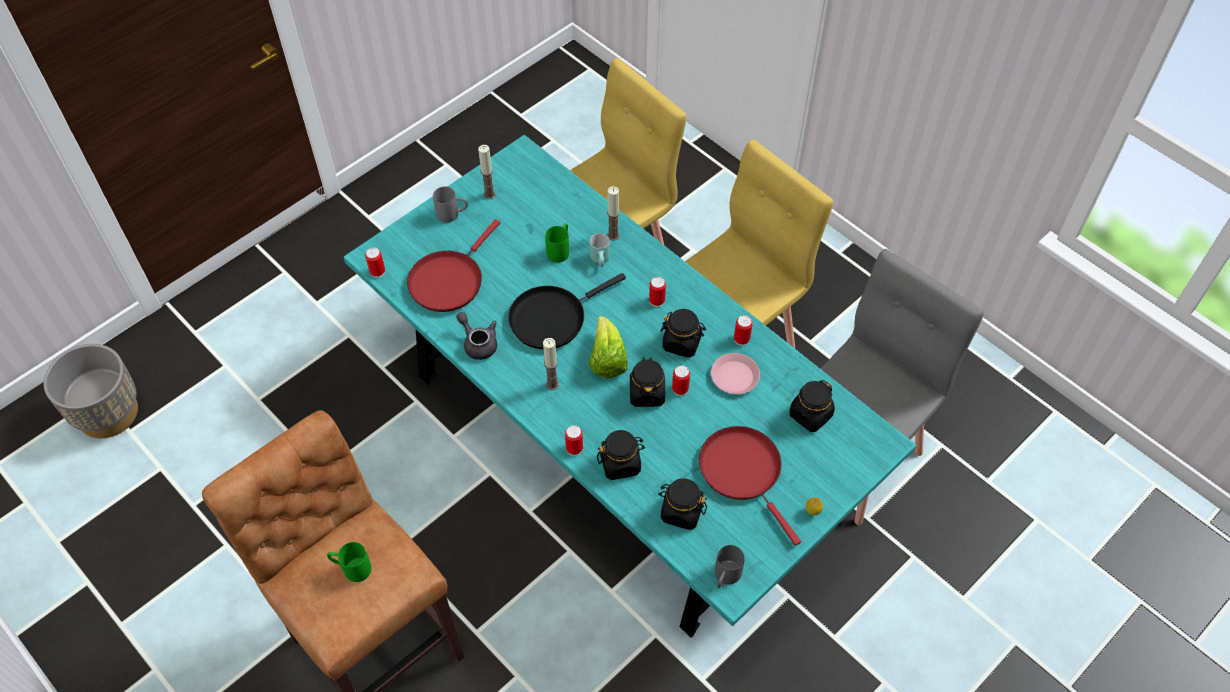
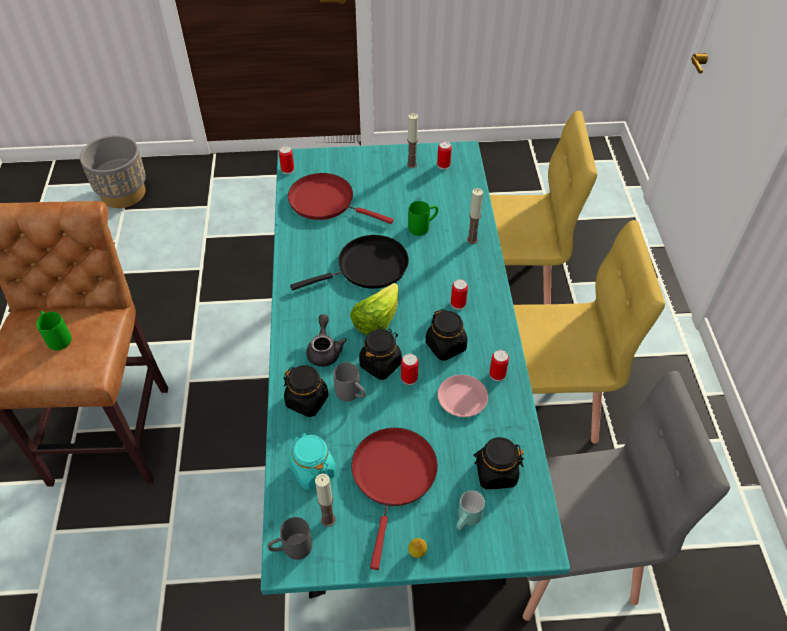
camera: 40 degrees right, 5 degrees down
(448, 280) = (326, 201): red frying pan -> red frying pan turned 45 degrees clockwise
(452, 214) = (373, 163): grey mug -> grey mug (352, 395)
(478, 343) = (301, 252): grey teapot -> grey teapot (324, 350)
(551, 318) = (368, 267): black frying pan -> black frying pan turned 150 degrees clockwise
(552, 384) = (320, 312): candle -> candle (328, 519)
(574, 448) = (287, 366): can -> can (443, 165)
(601, 260) = (446, 251): turquoise mug -> turquoise mug (468, 521)
(681, 512) = (313, 470): black jar -> turquoise jar

